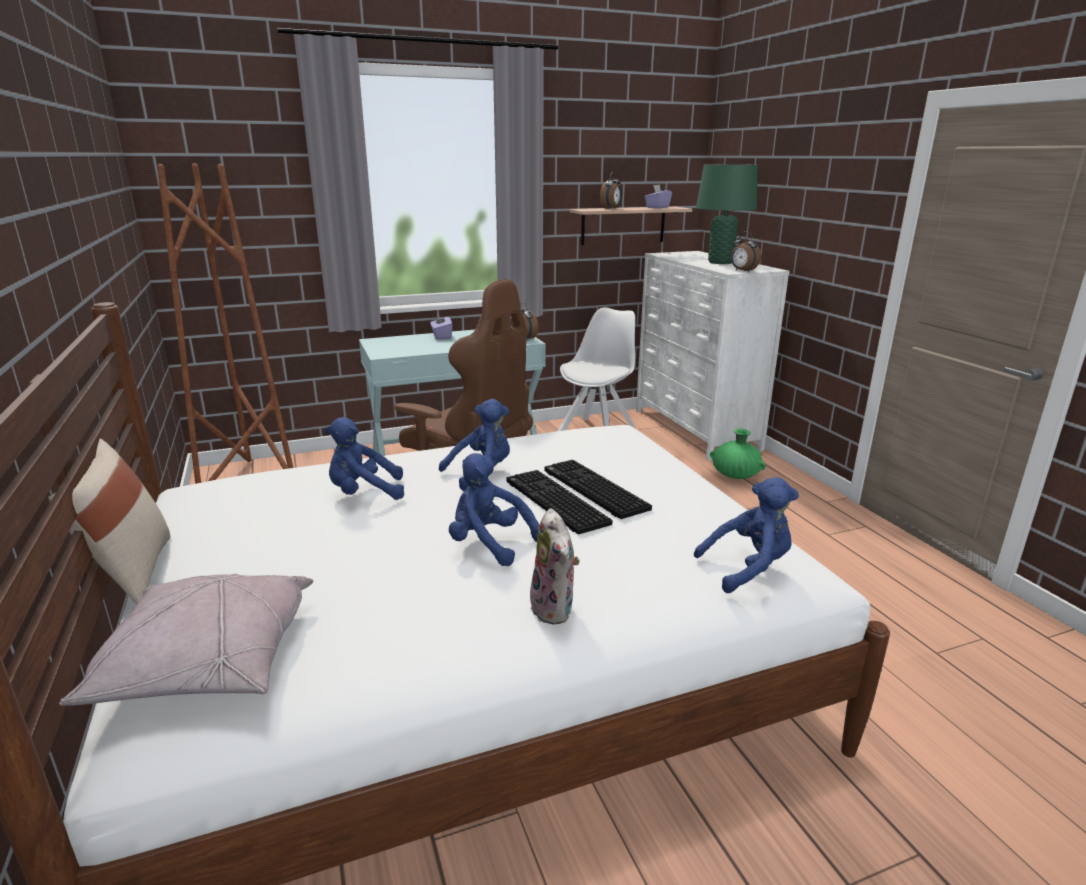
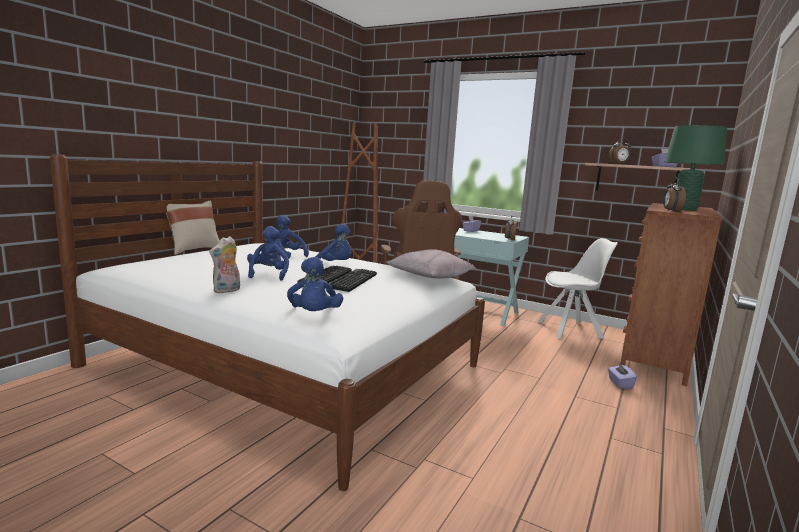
camera: 50 degrees right, 10 degrees down
(208, 663) = (147, 264): purple pillow -> purple pillow (429, 277)
(695, 429) = (654, 355): white dresser -> brown dresser
(735, 475) = (620, 383): green vase -> purple tissue box
(748, 568) = (314, 315): blue plush toy -> blue plush toy turned 45 degrees clockwise

